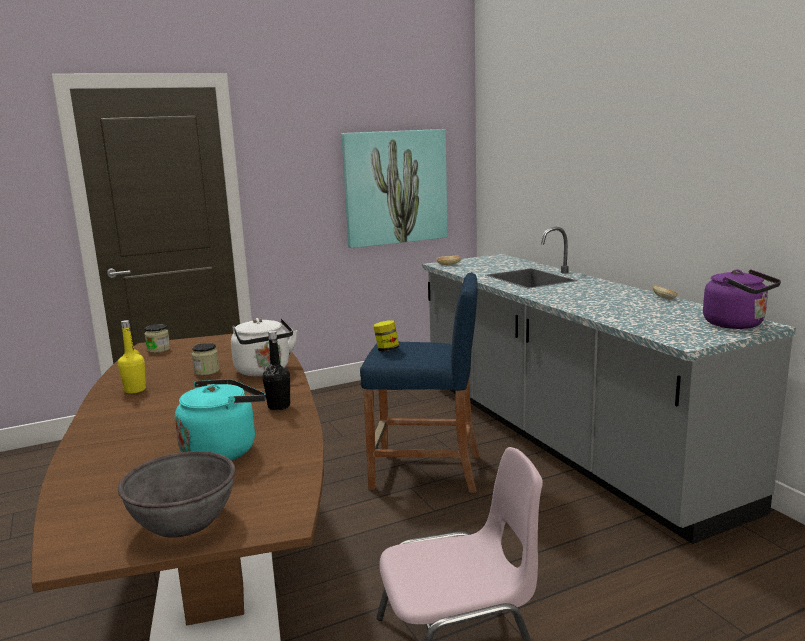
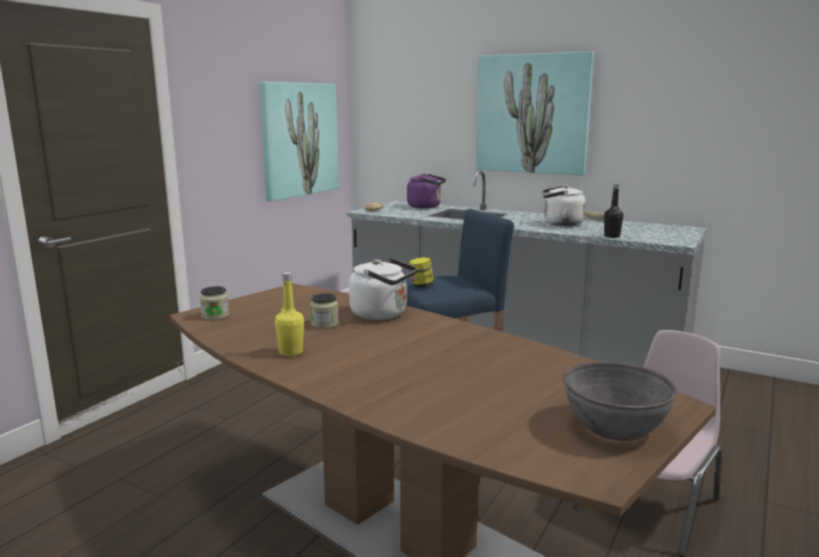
camera: 35 degrees left, 0 degrees up
(223, 450) = (509, 375): turquoise kettle -> none
(279, 406) = (468, 336): black bottle -> black bottle (611, 236)
(603, 299) = (560, 224): none -> white kettle
(617, 161) = (532, 114): none -> picture
(737, 324) = (677, 230): purple kettle -> purple kettle (426, 206)

